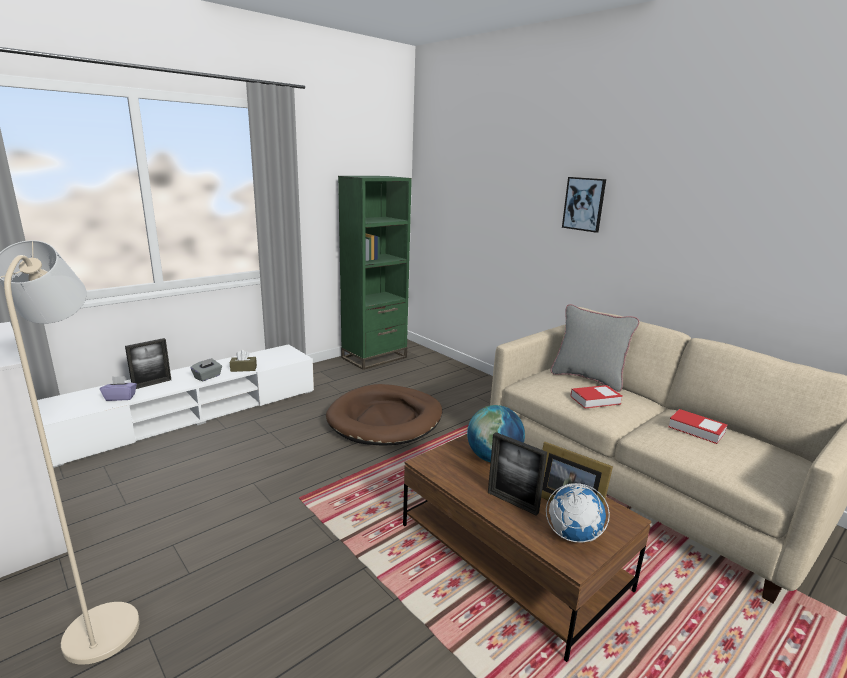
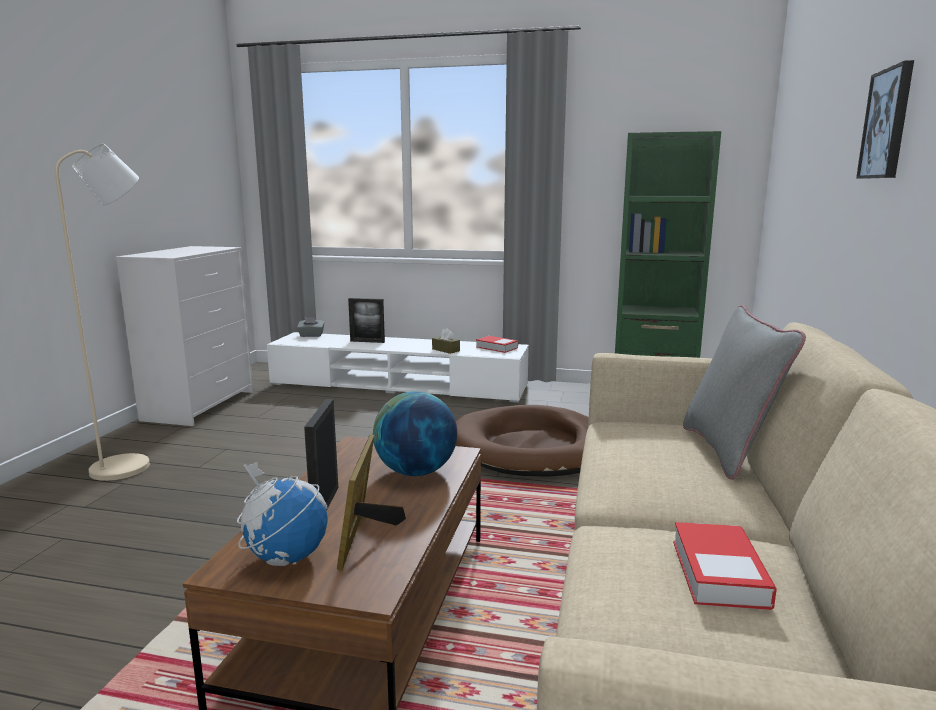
camera: 55 degrees right, 5 degrees down
(120, 397) = (333, 343): purple tissue box -> none
(207, 377) = (409, 347): grey tissue box -> grey tissue box (311, 335)
(595, 400) = (650, 468): book -> book (496, 347)

